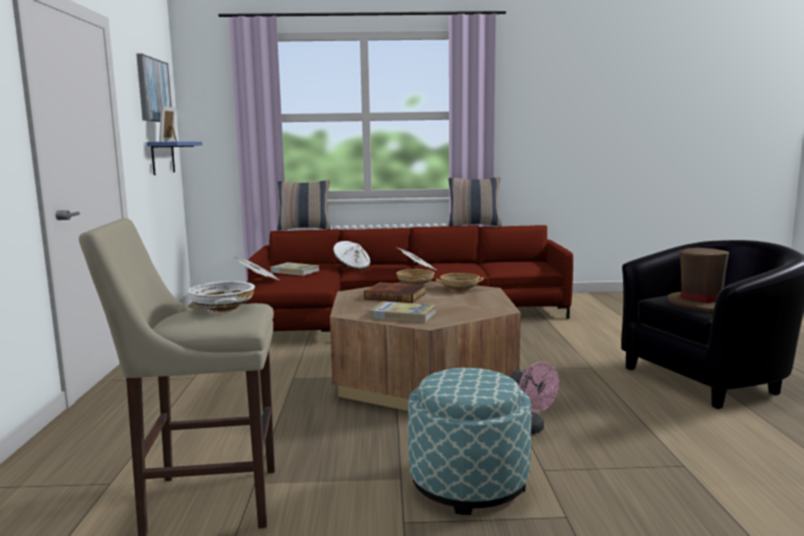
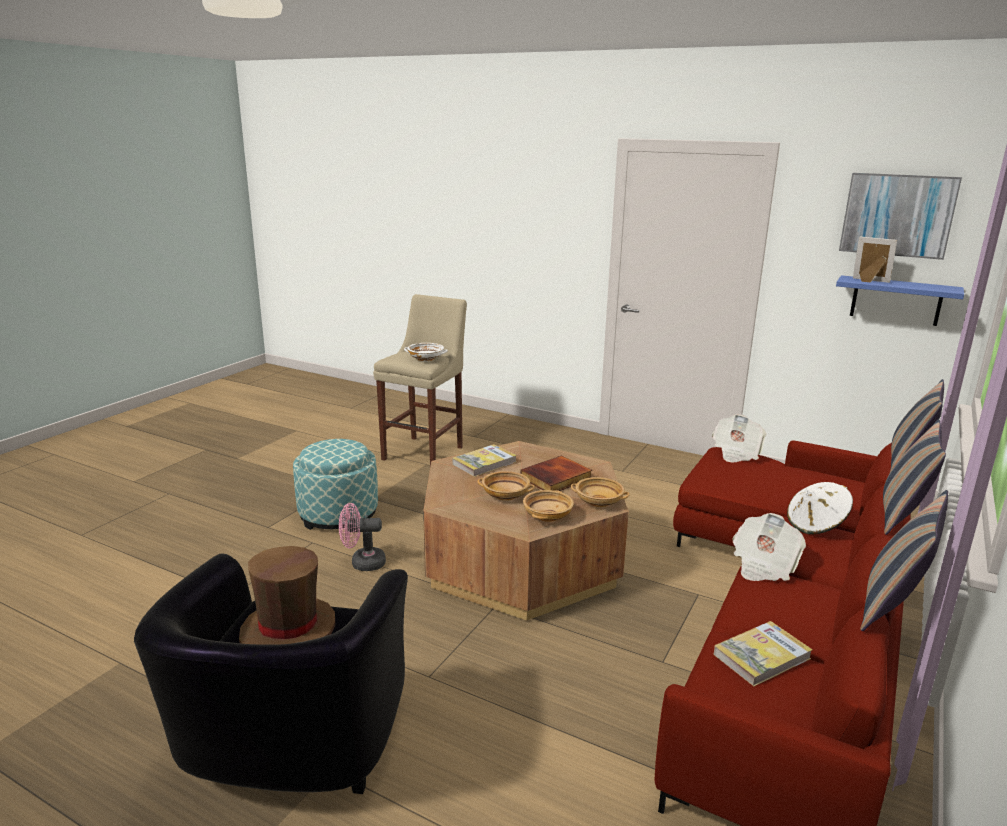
camera: 120 degrees right, 10 degrees up
(295, 271) = (780, 477): book -> book (761, 656)
(383, 227) = (902, 516): none -> pillow
(450, 300) = (506, 495): none -> beige bowl

